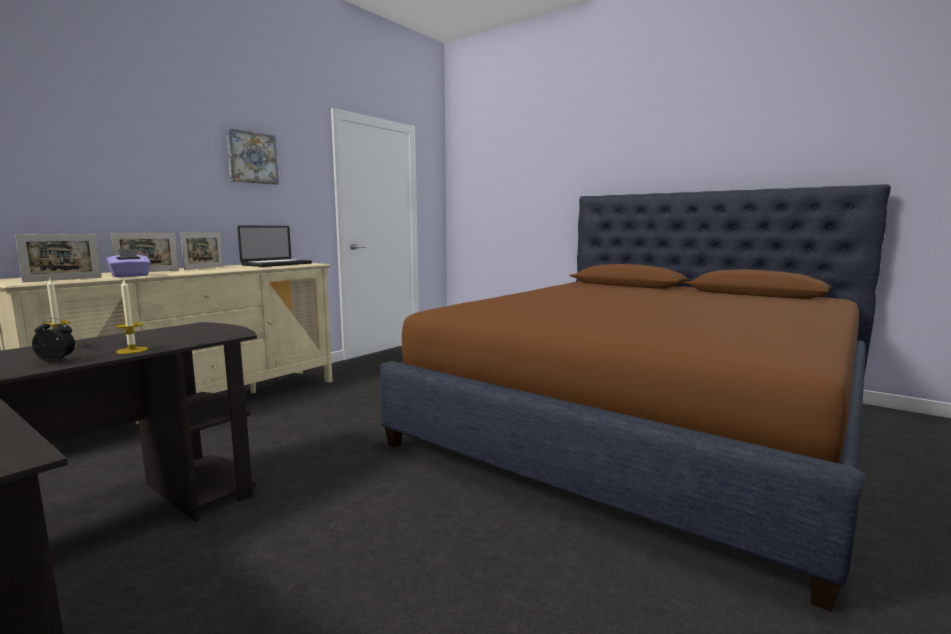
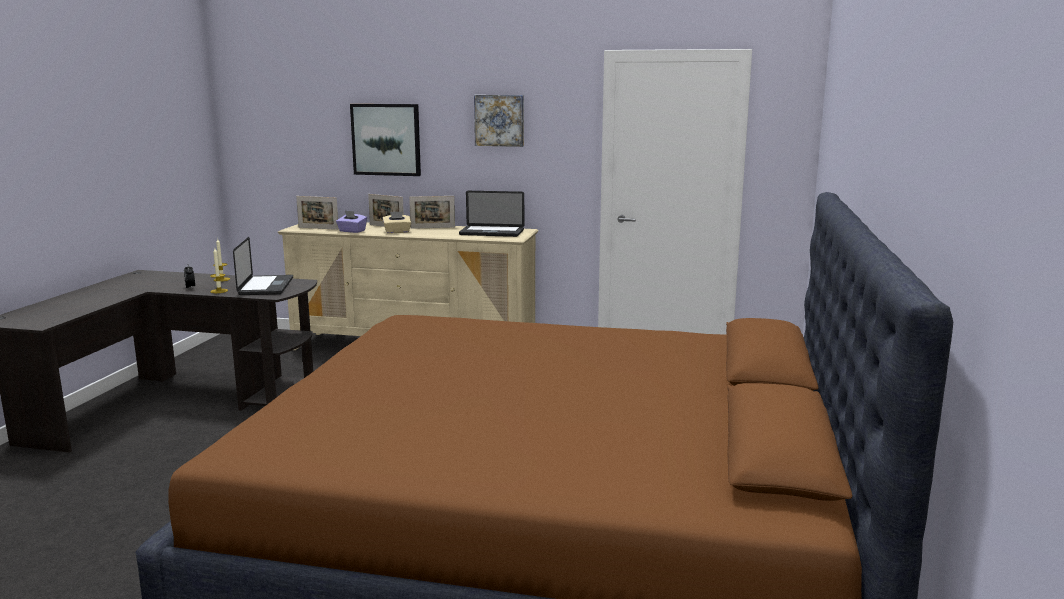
camera: 65 degrees right, 5 degrees up
(116, 168) = (386, 139): none -> picture
(176, 335) = (266, 286): none -> laptop
(189, 271) = (397, 232): none -> beige tissue box

